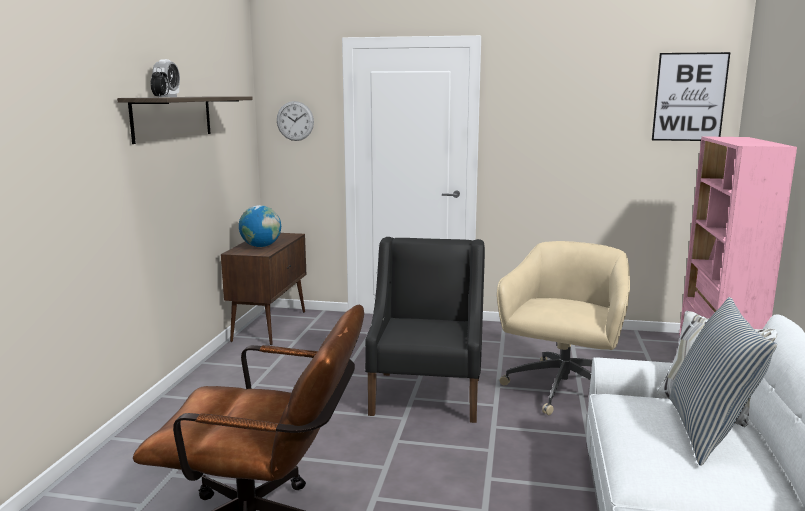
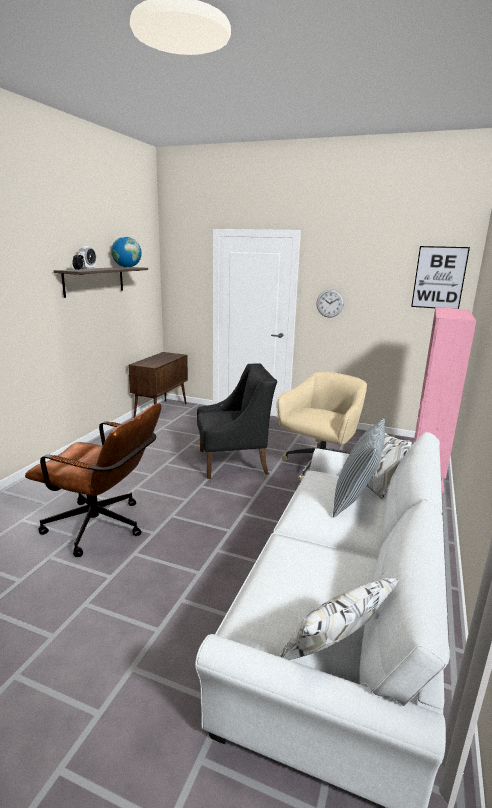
camera: 10 degrees right, 5 degrees up
(261, 246) = (155, 361): globe -> globe (127, 267)
(295, 121) = (183, 282): wall clock -> wall clock (330, 303)
(427, 395) = (233, 461): black armchair -> black armchair turned 60 degrees clockwise

